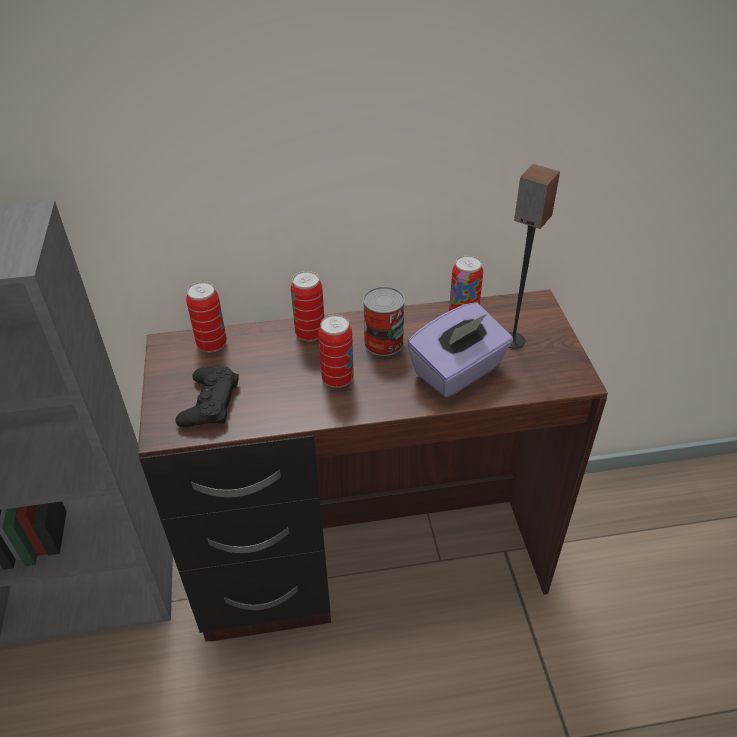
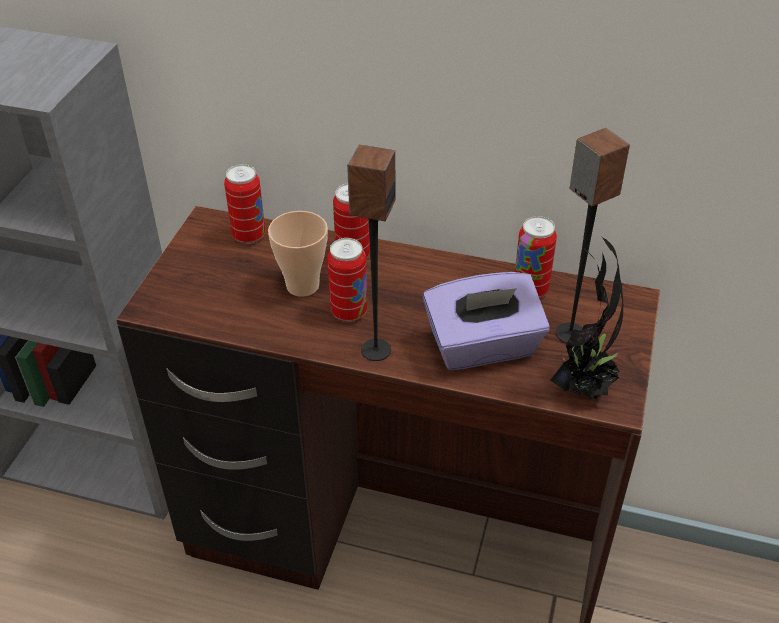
camera: 25 degrees right, 0 degrees up
(209, 403) = (209, 293): black game controller -> none
(285, 371) = (302, 286): none -> cup
(379, 402) = (375, 350): none -> speaker
(383, 342) = (423, 289): can -> none
(549, 375) = (584, 386): none -> potted plant

